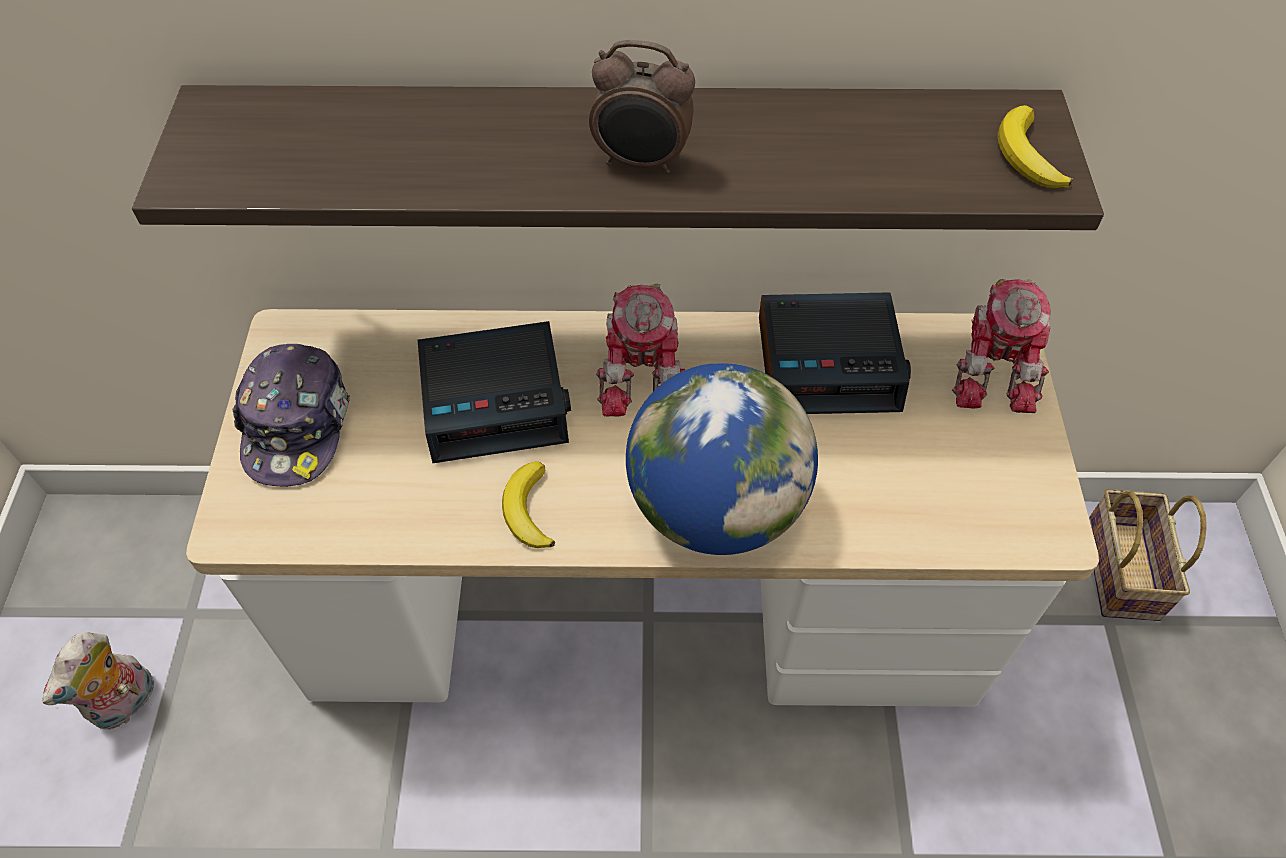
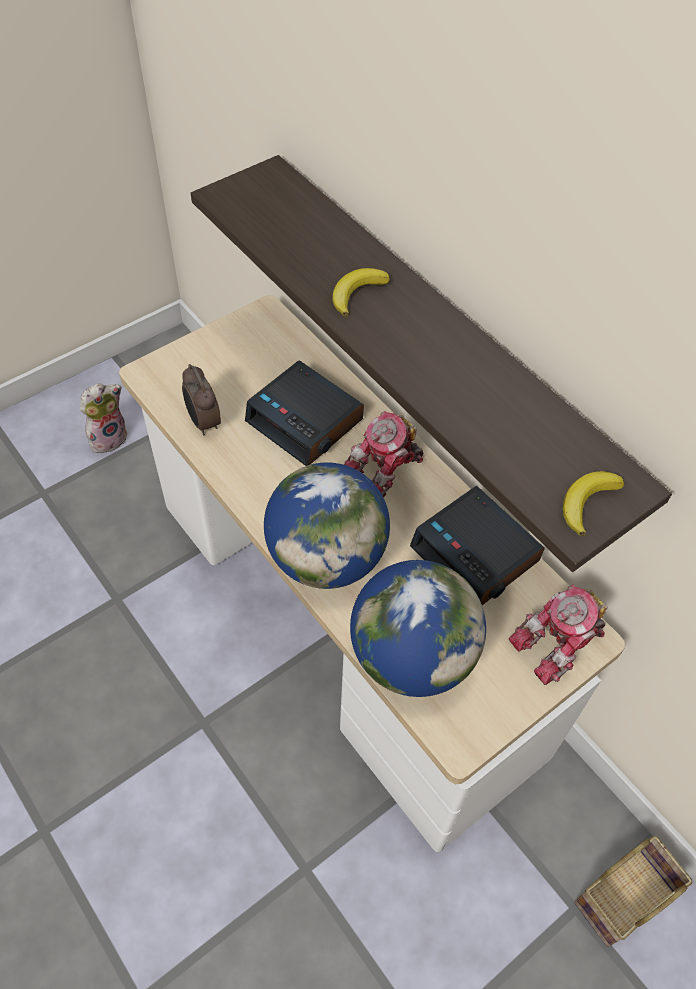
camera: 50 degrees right, 0 degrees up
(126, 704) = (108, 437): plush toy -> plush toy turned 150 degrees clockwise
(298, 426) = (220, 356): cap -> none
(528, 510) = (253, 477): banana -> banana (357, 293)
(641, 162) = (398, 339): alarm clock -> alarm clock (203, 422)
(915, 509) = (411, 656): none -> globe

